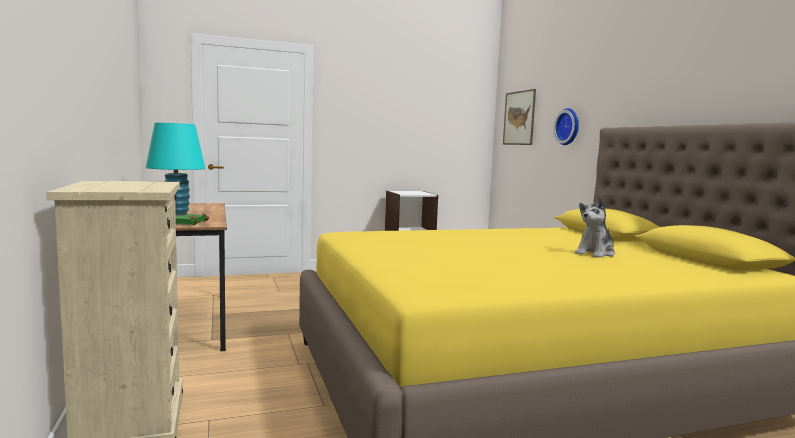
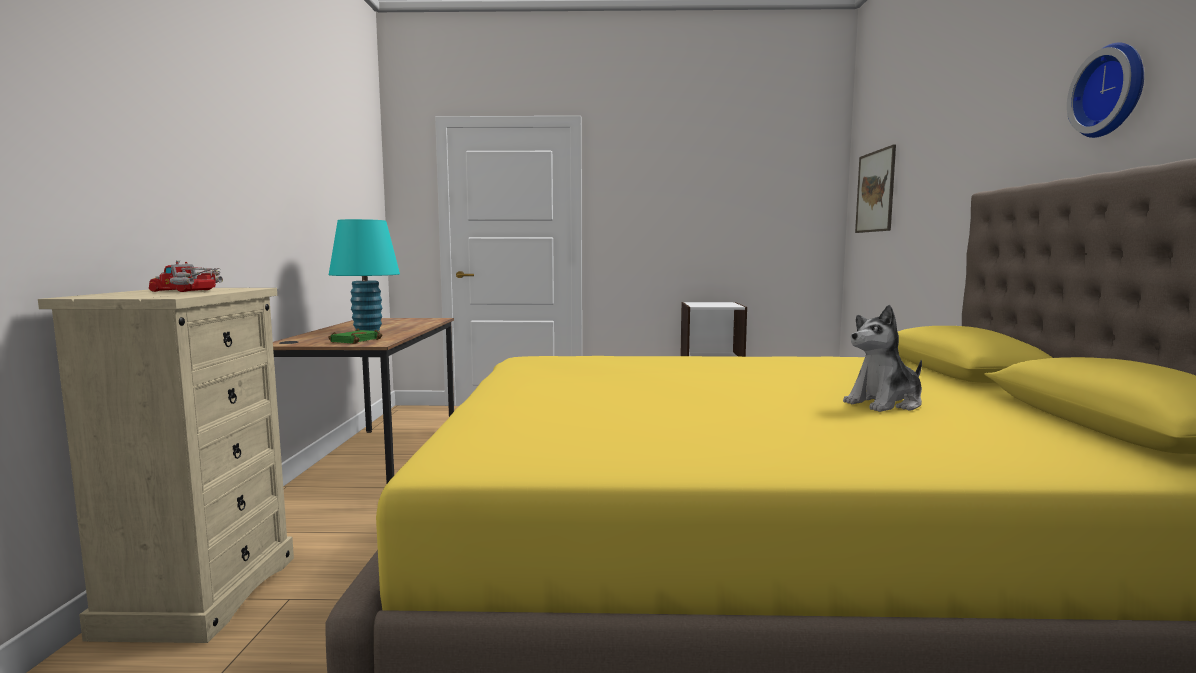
camera: 20 degrees right, 0 degrees up
(131, 184) = (191, 291): none -> toy truck
(569, 127) = (938, 197): wall clock -> wall clock (1112, 91)

